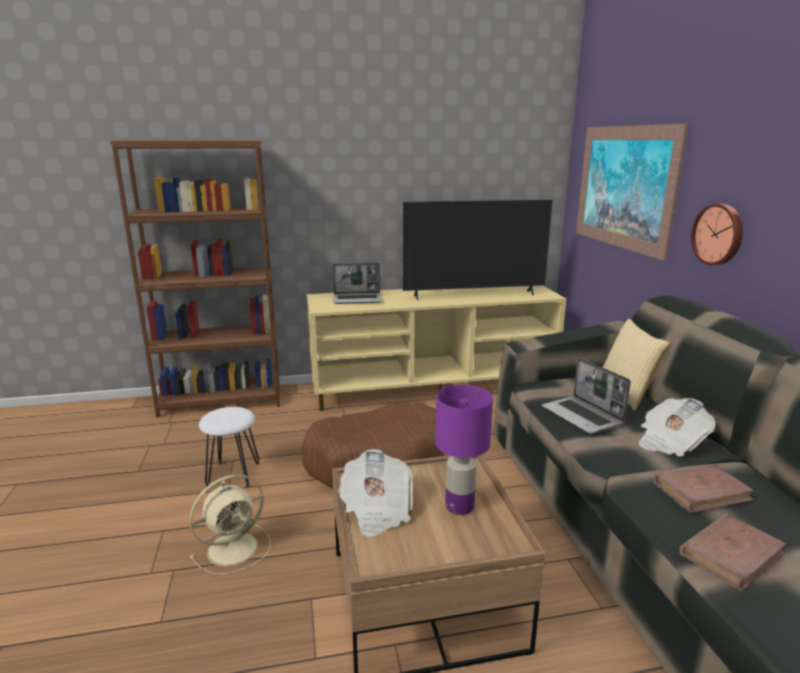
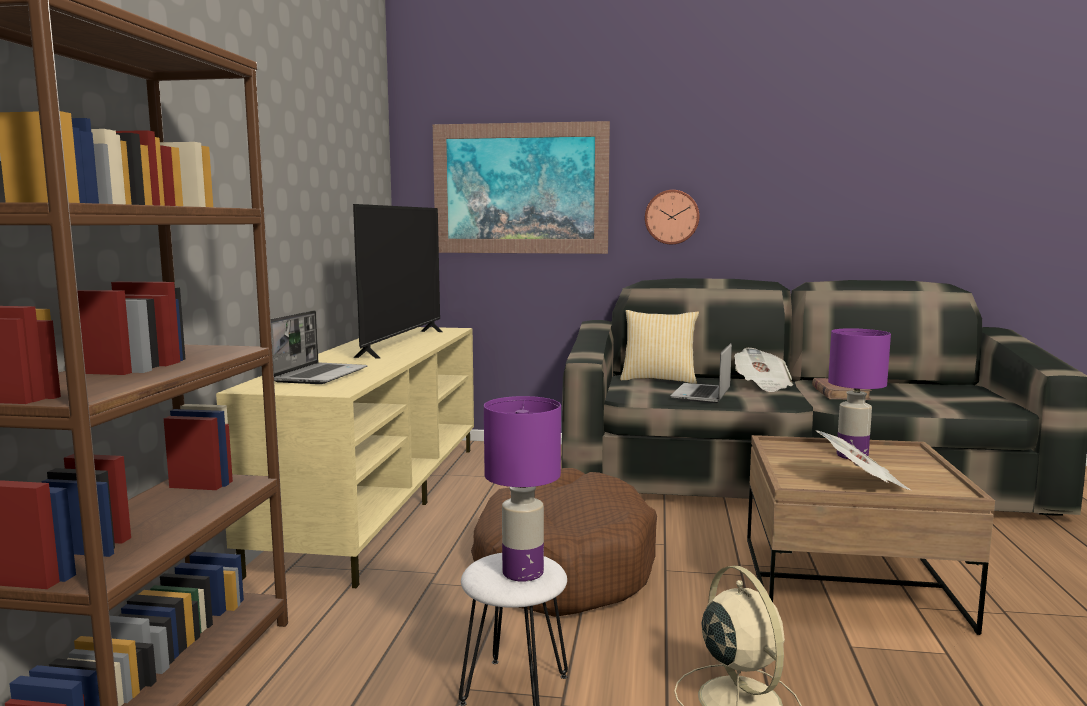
camera: 70 degrees left, 10 degrees down
(219, 418) = (522, 573): none -> purple table lamp
(583, 416) = (702, 395): laptop -> laptop turned 120 degrees clockwise
(731, 554) = (920, 402): brown book -> none

